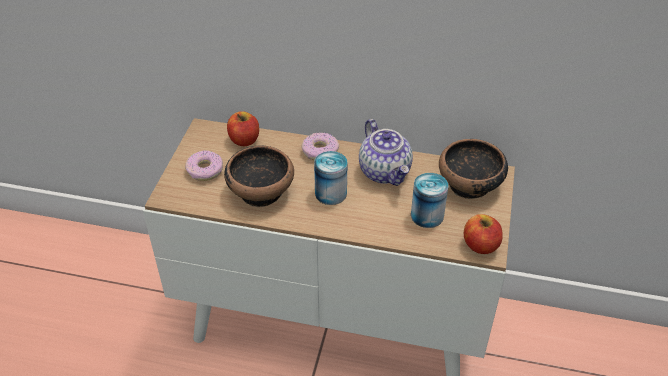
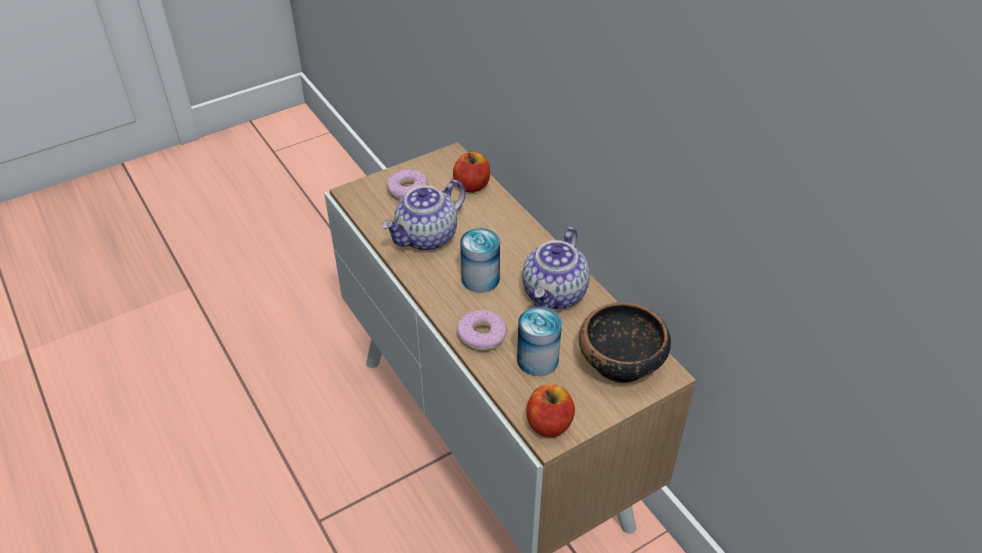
camera: 45 degrees right, 0 degrees up
(261, 191) = (427, 237): bowl -> teapot
(320, 151) = (522, 236): donut -> donut (482, 335)

